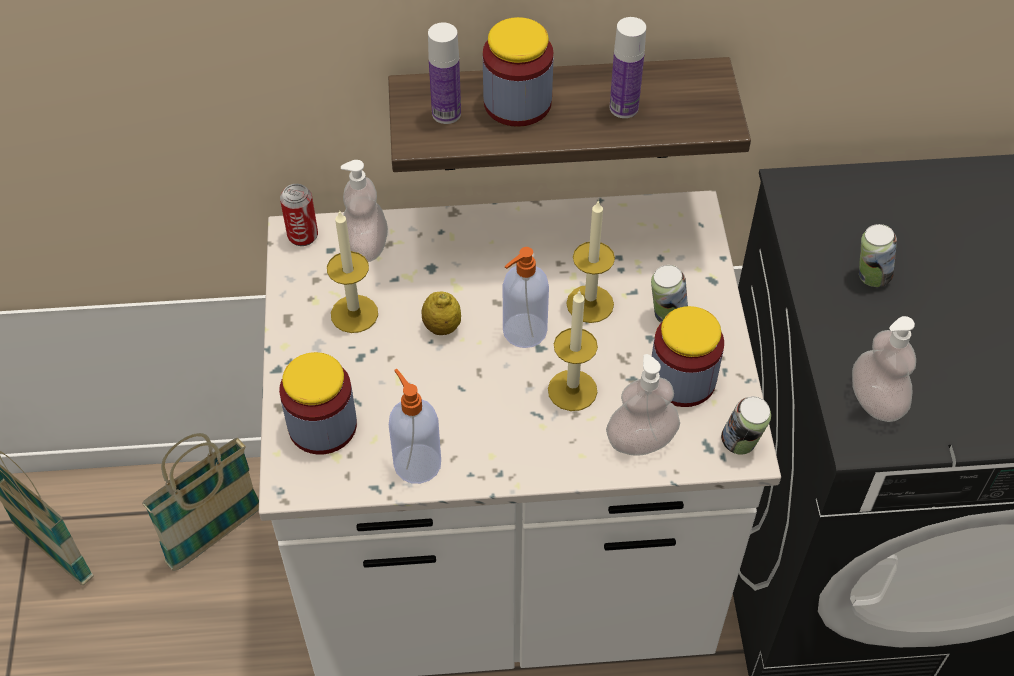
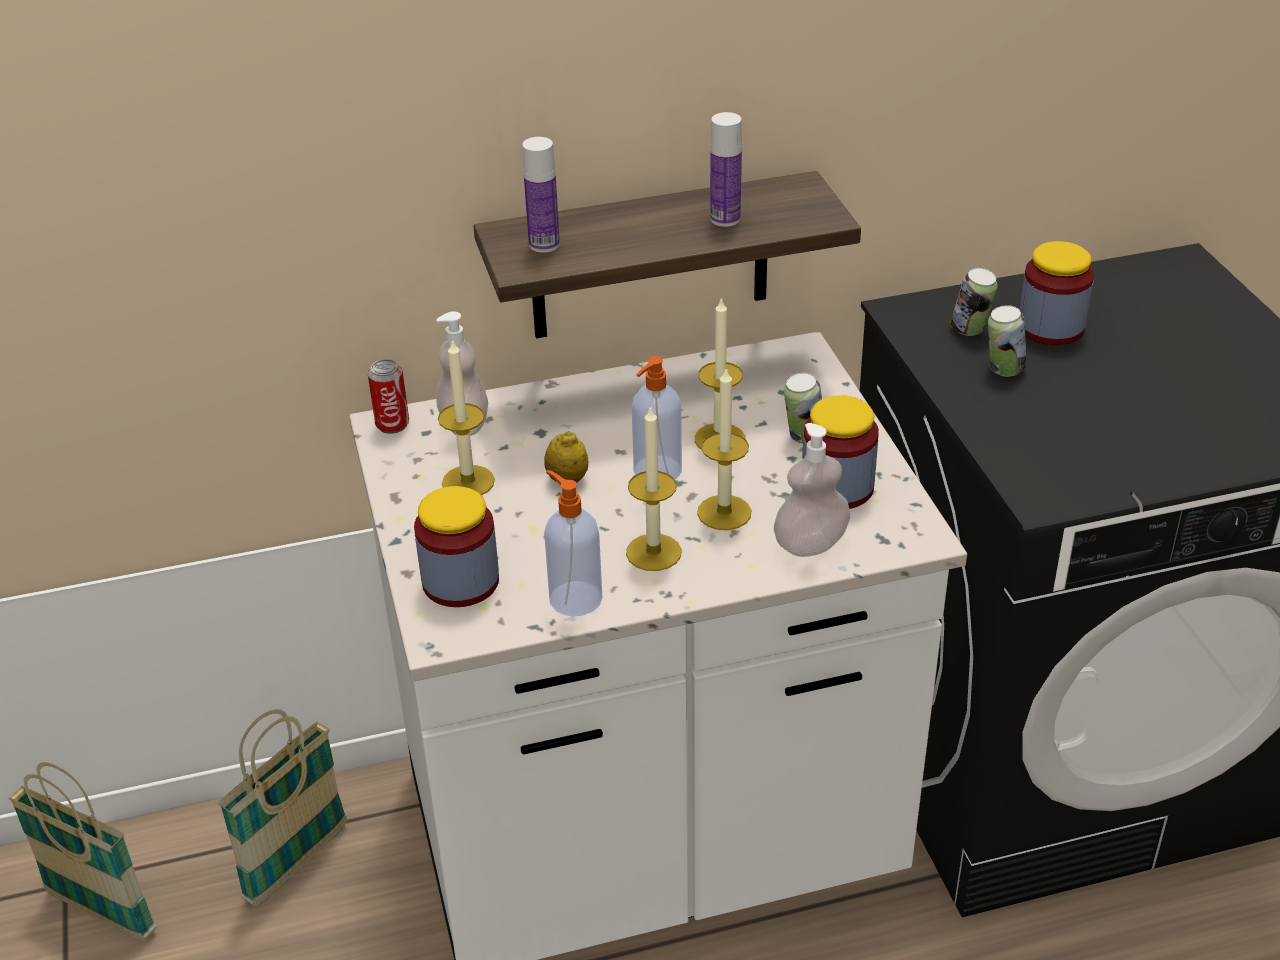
camera: 10 degrees left, 15 degrees down
(498, 424) = (653, 552): none -> candle
(517, 103) = (615, 228): jar -> jar (1050, 327)
(741, 444) = (916, 531): can -> can (970, 331)
(875, 401) = (1044, 467): soap dispenser -> none

